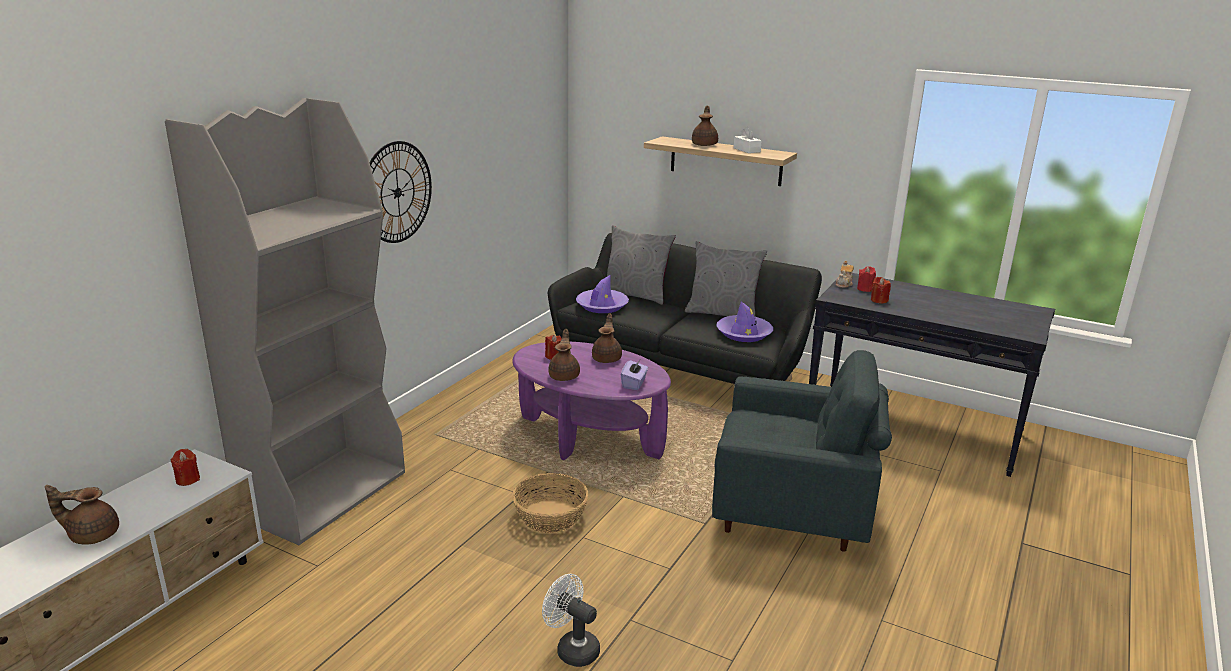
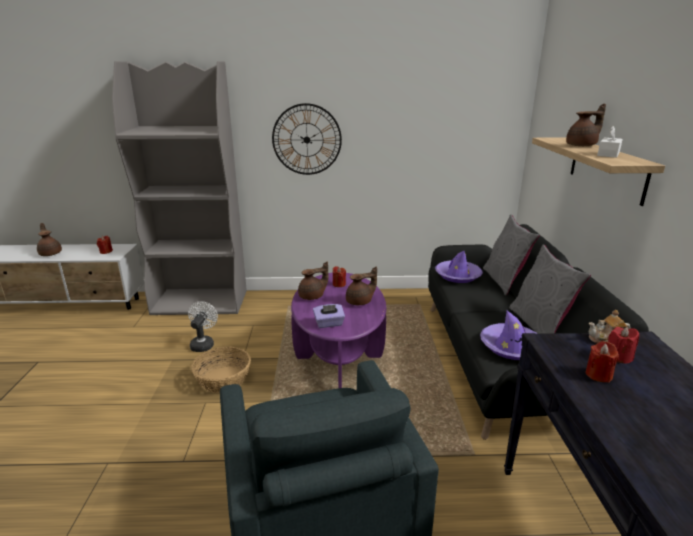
camera: 60 degrees right, 0 degrees up
(572, 648) = (67, 446): white fan -> white fan (203, 344)

